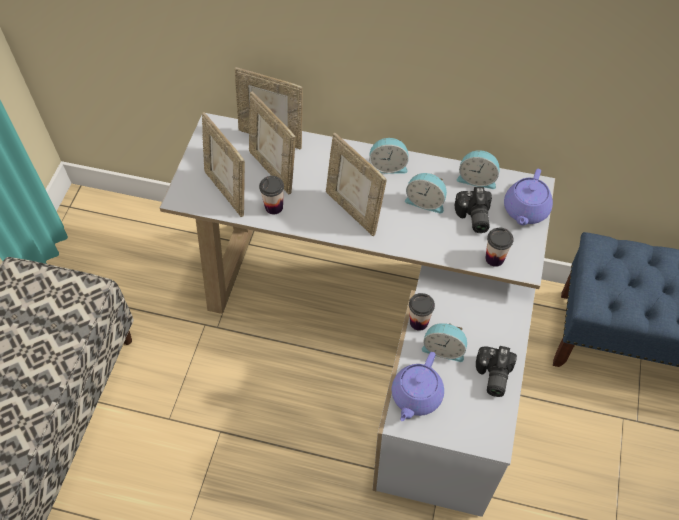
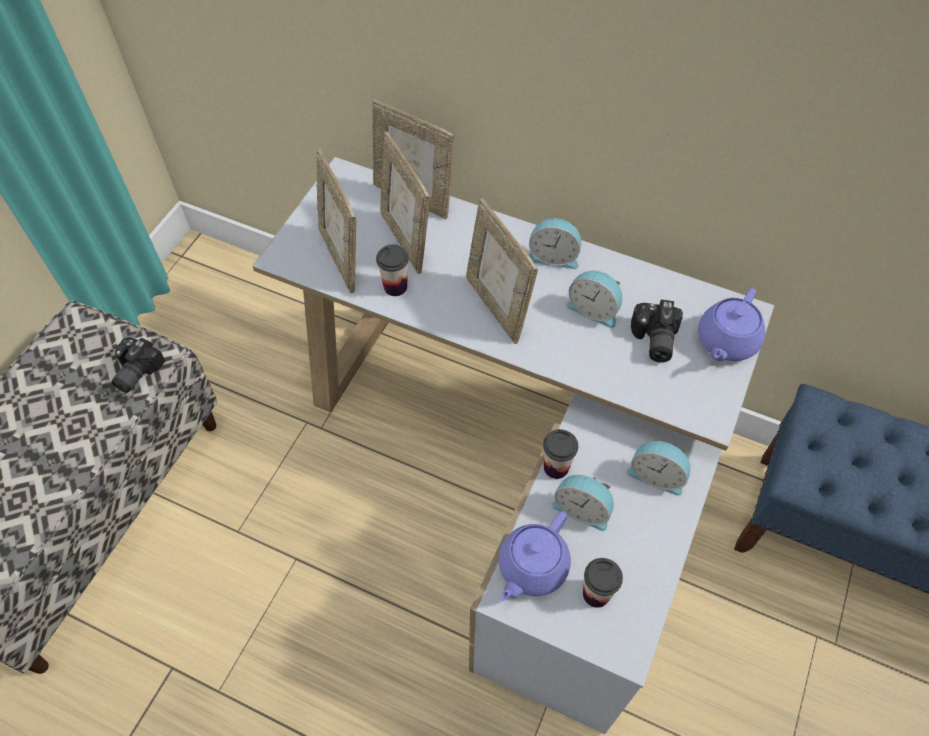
camera: 10 degrees right, 0 degrees up
(477, 178) = (668, 290): alarm clock -> alarm clock (657, 475)
(492, 376) = (641, 558): camera -> camera (135, 372)
(494, 258) = (672, 399): cup -> cup (596, 594)

